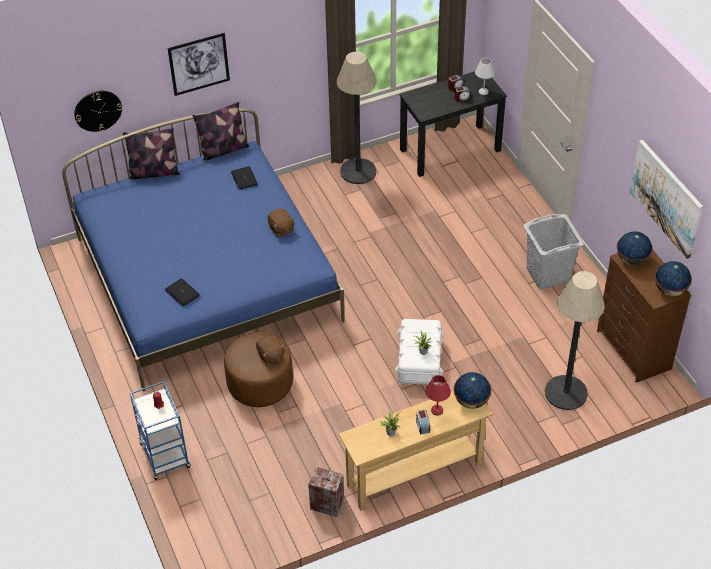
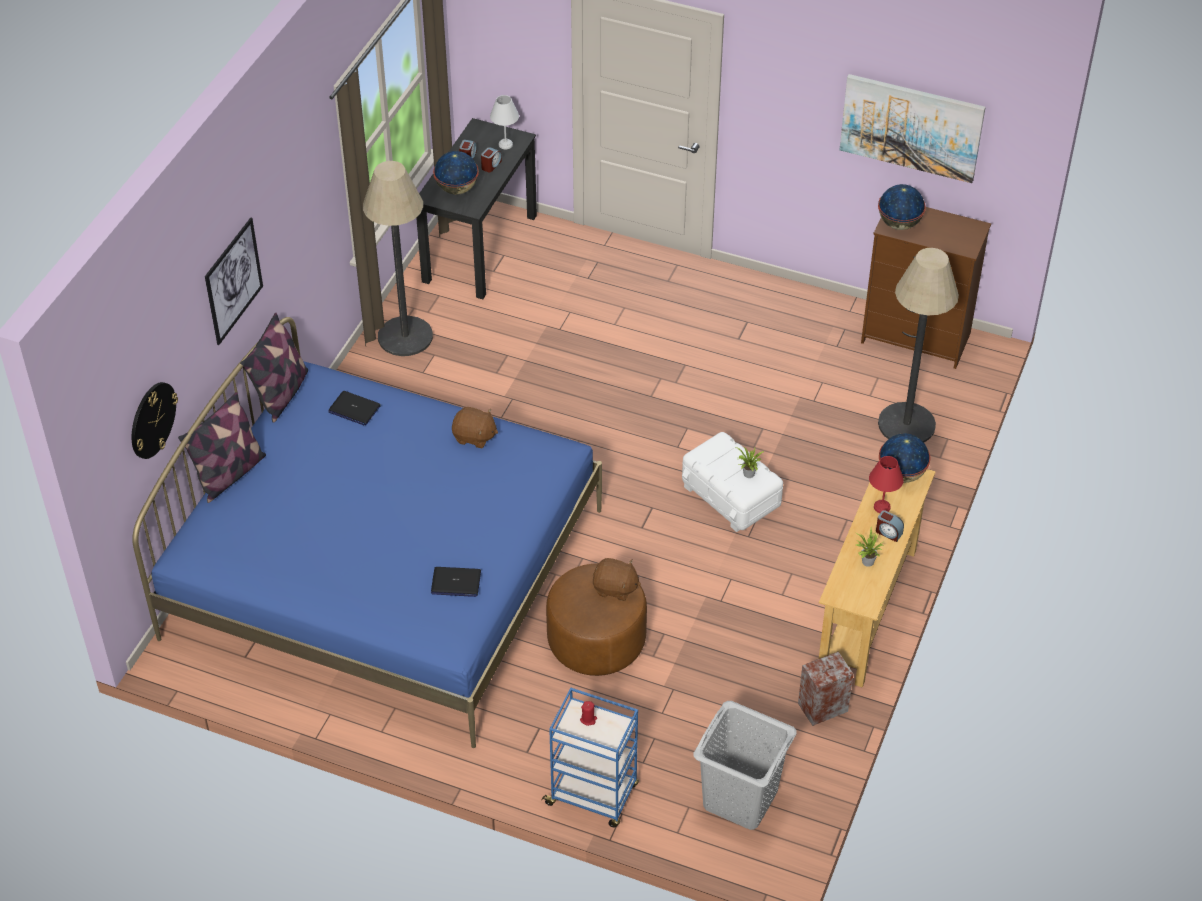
camera: 45 degrees left, 0 degrees up
(548, 274) = (746, 316): grey laundry basket -> grey laundry basket (740, 798)
(670, 290) = (968, 231): globe -> globe (457, 189)

